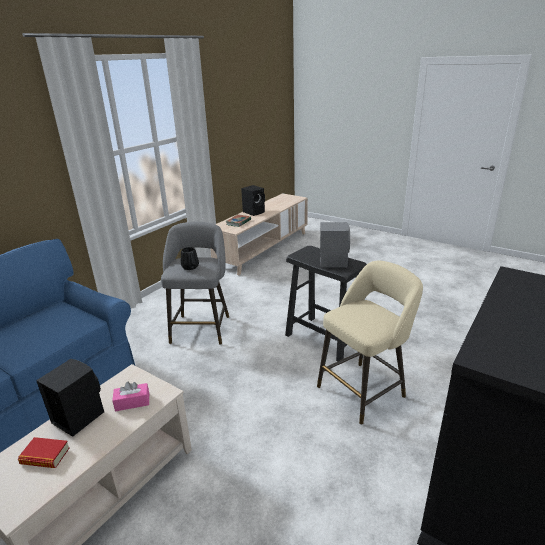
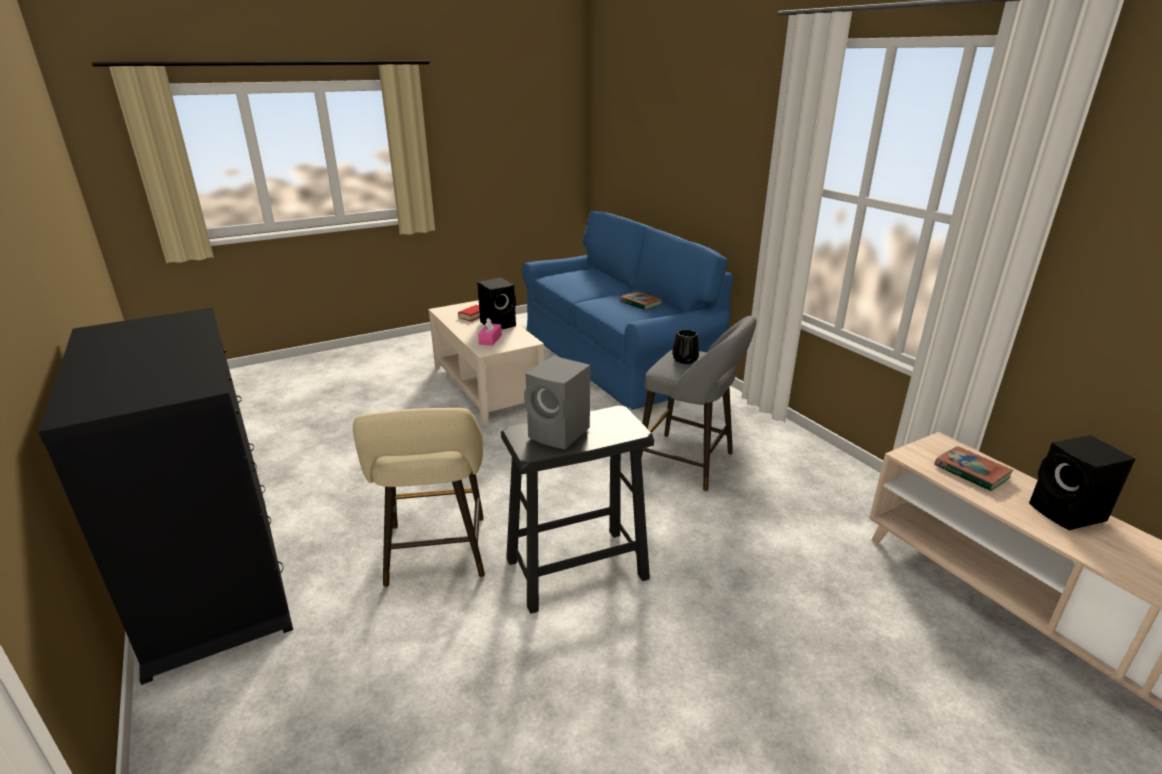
camera: 115 degrees right, 0 degrees up
(36, 322) = (640, 303): none -> book

